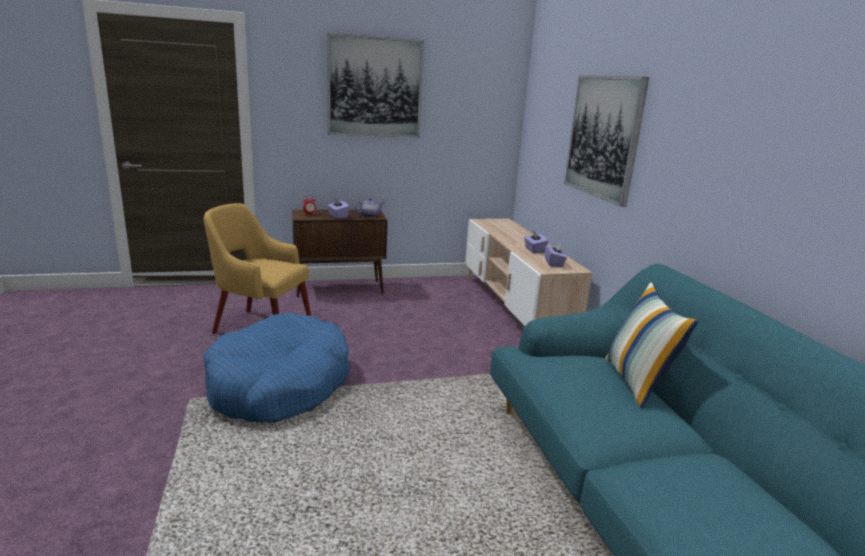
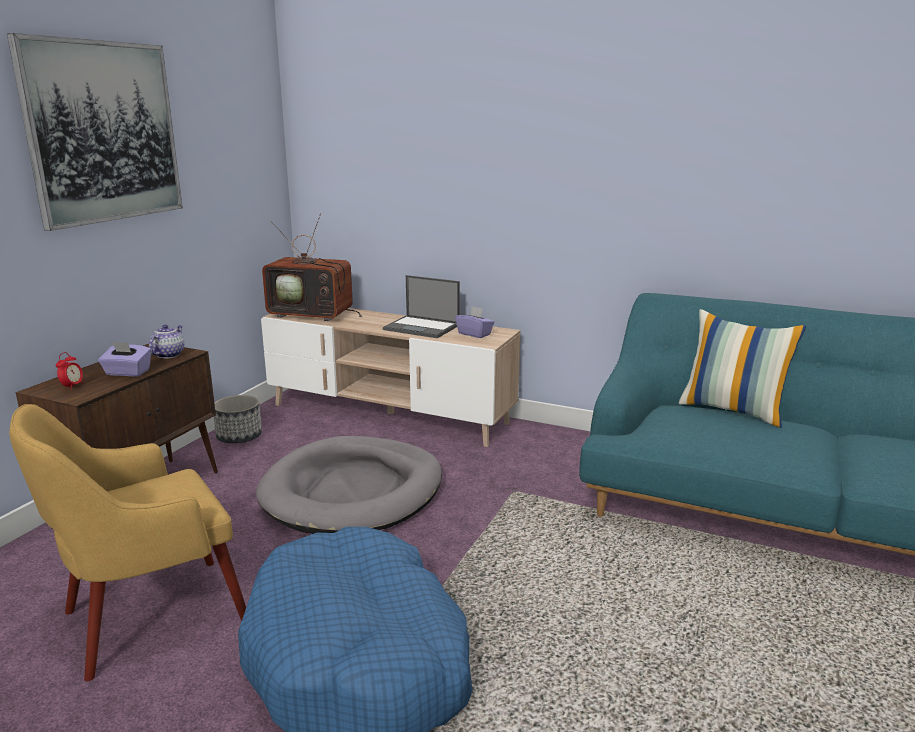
camera: 50 degrees left, 0 degrees up
(416, 329) = (353, 491): none -> grey dog bed
(422, 284) = (239, 437): none -> planter
(497, 225) = (314, 314): none -> television
(534, 250) = (422, 327): purple tissue box -> laptop
(603, 137) = (492, 167): picture -> none

